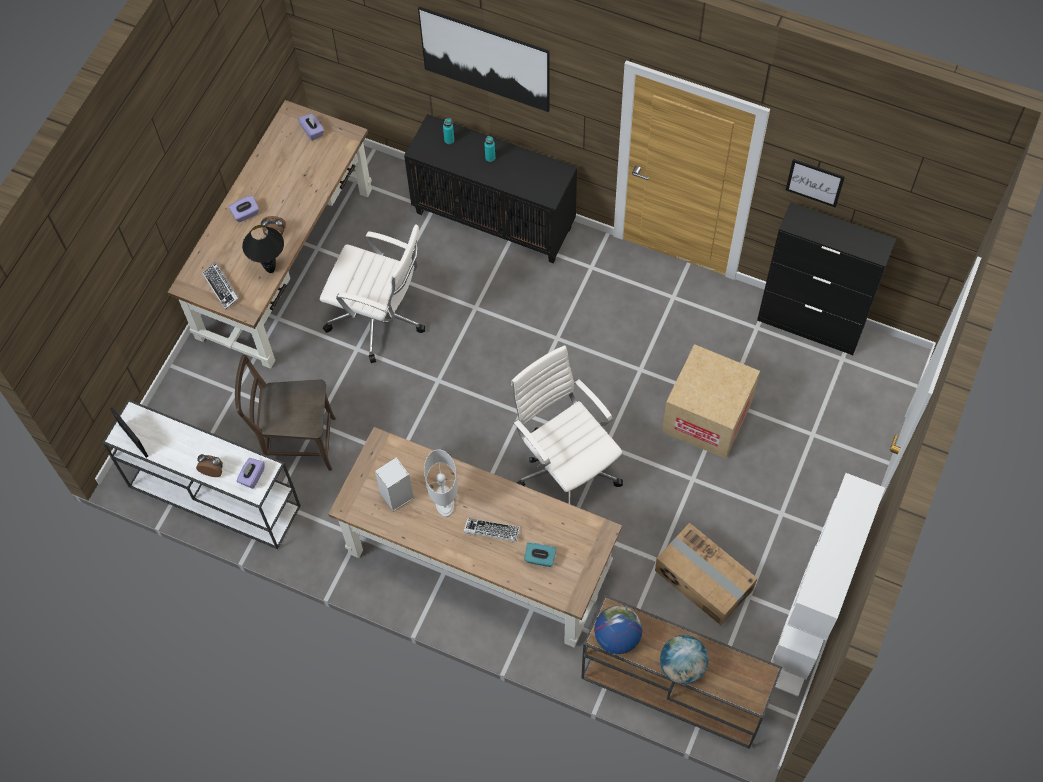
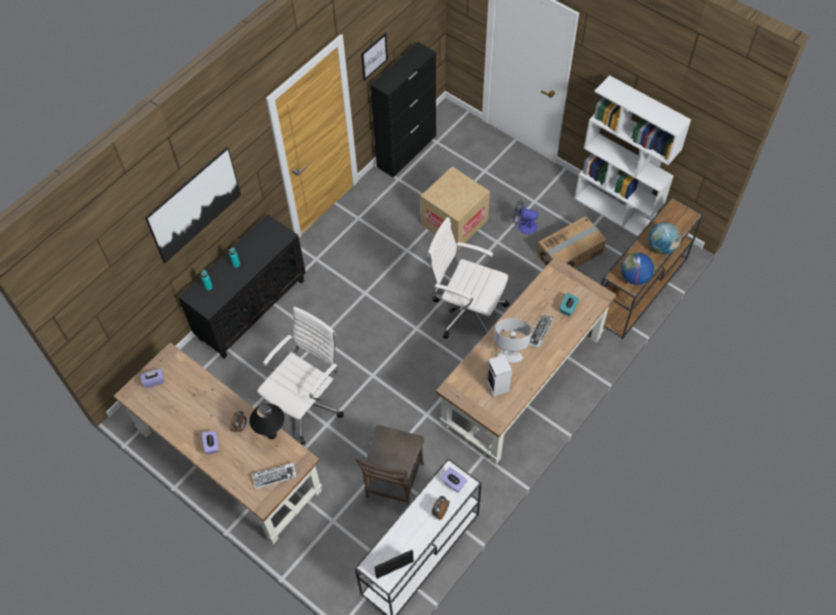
camera: 75 degrees left, 5 degrees down
(566, 467) = (467, 311): white office chair -> white office chair turned 45 degrees clockwise
(732, 508) = (523, 226): none -> fan

